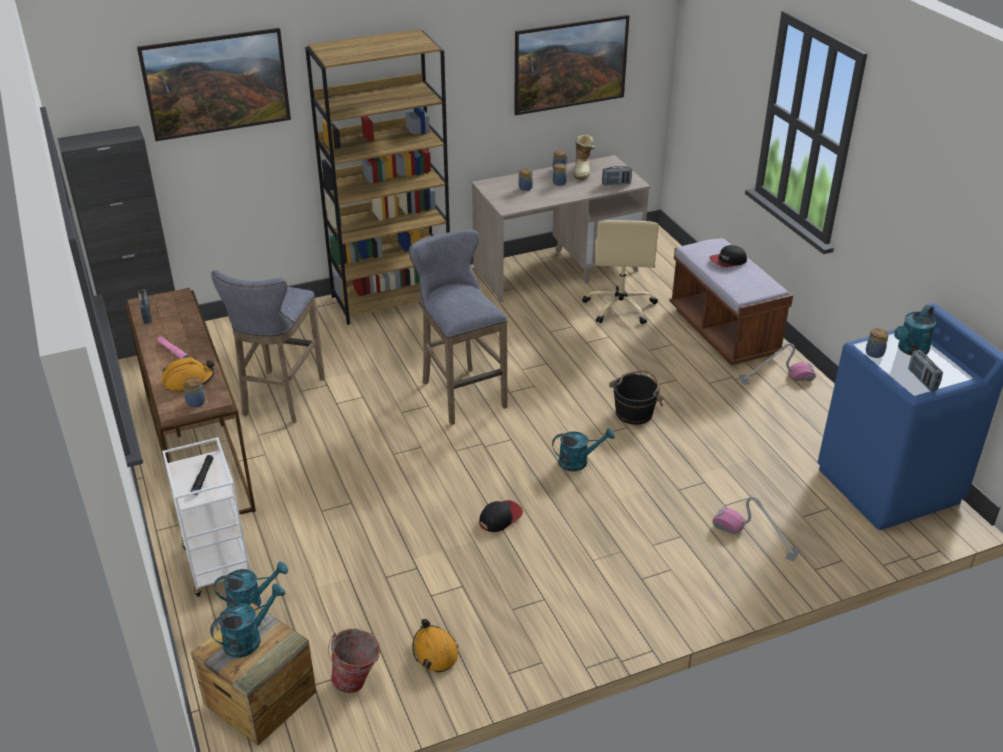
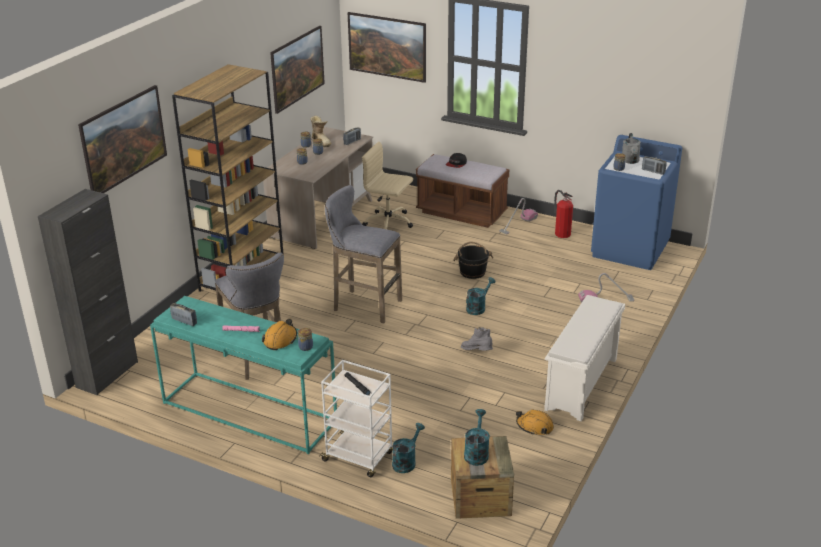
camera: 40 degrees left, 5 degrees down
(196, 451) = (247, 412): brown console table -> turquoise console table
(357, 682) = (517, 461): bucket -> none
(500, 517) = (477, 352): cap -> grey boot
(563, 635) = (581, 385): none -> white shoe rack
(620, 307) = (389, 223): beige office chair -> beige office chair turned 150 degrees clockwise
(711, 89) = (387, 61): none -> picture
(819, 417) = (561, 233): none -> fire extinguisher
(910, 350) = (630, 161): turquoise watering can -> grey watering can

